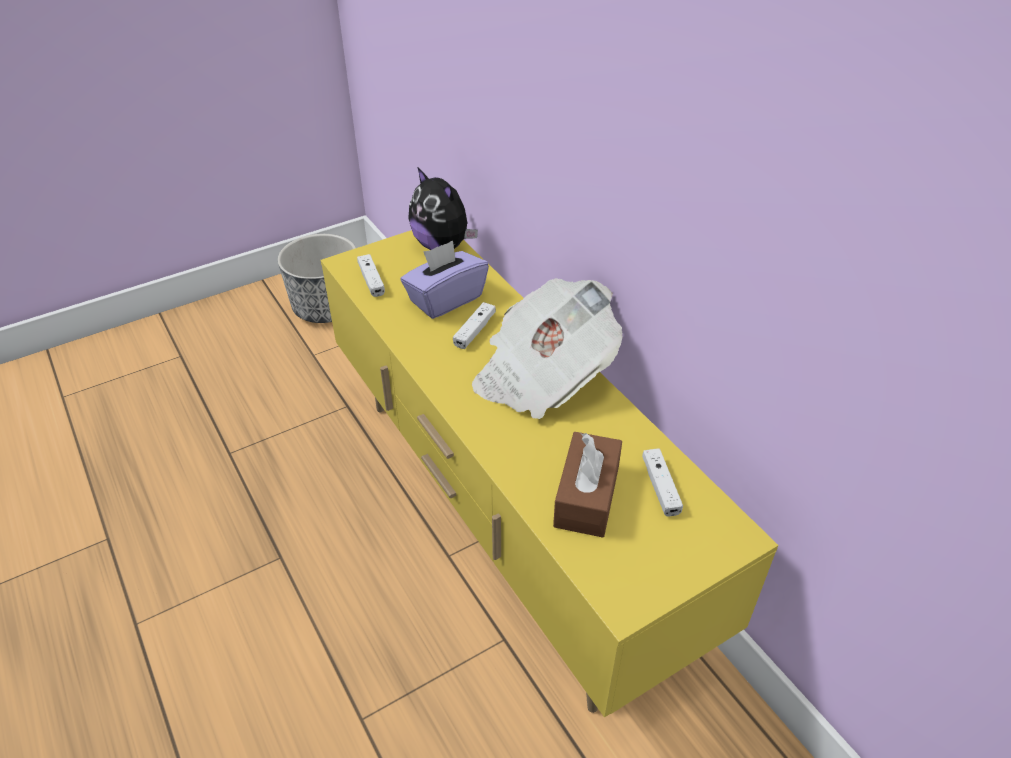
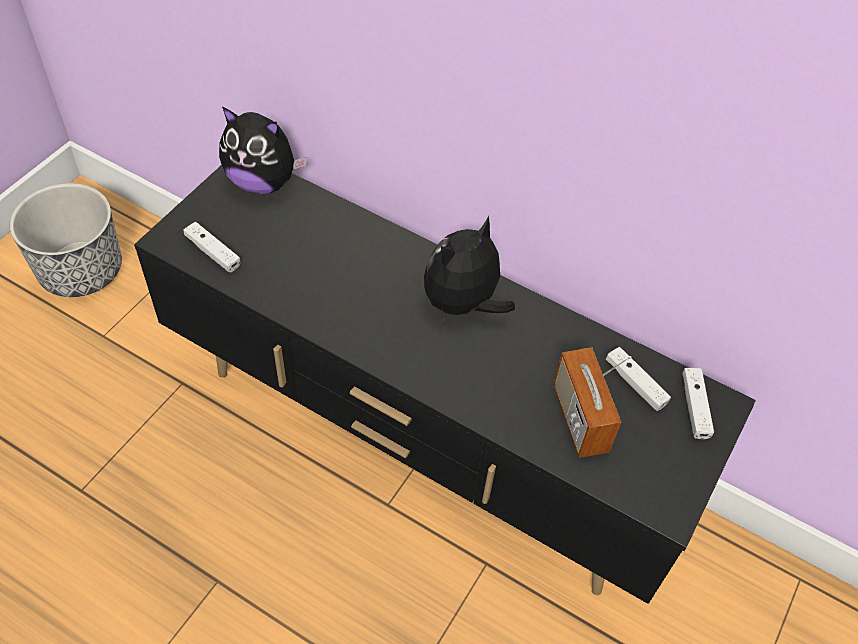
camera: 30 degrees left, 10 degrees up
(445, 299) = (309, 249): purple tissue box -> none
(474, 331) = (364, 277): white game controller -> white game controller (694, 407)
(507, 519) = (422, 442): yellow tv stand -> black tv stand
(542, 375) = (463, 305): newspaper -> plush toy
(587, 496) = (579, 419): brown tissue box -> radio

